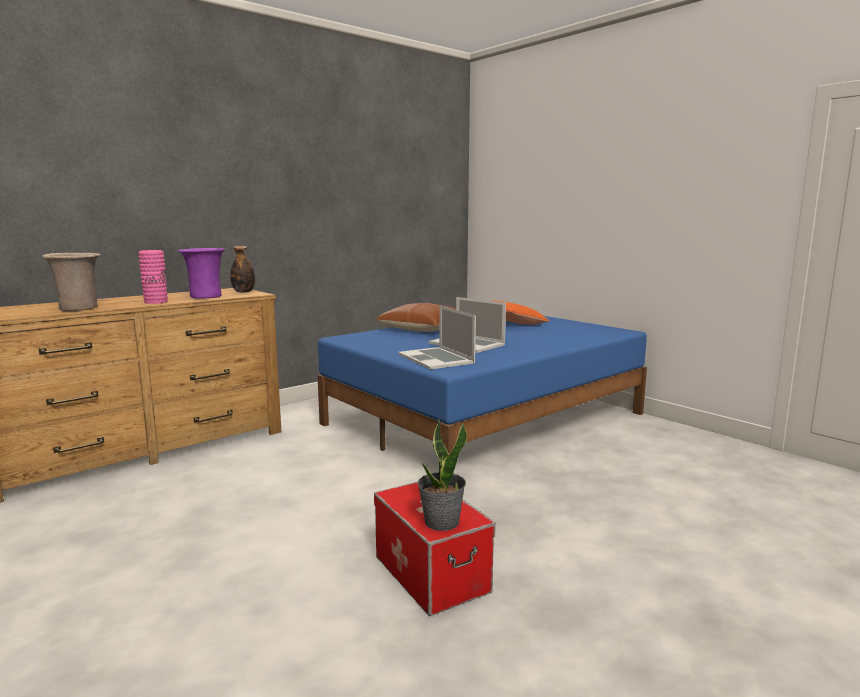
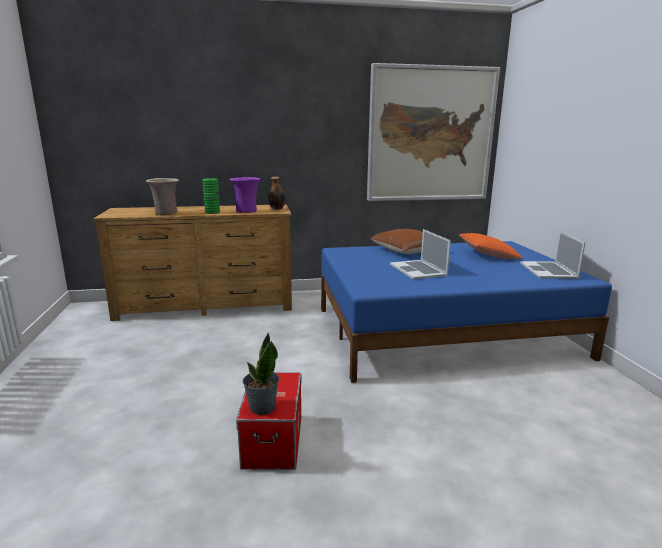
camera: 30 degrees right, 5 degrees up
(156, 302) = (212, 212): pink vase -> green vase
(404, 193) = (430, 135): none -> picture
(436, 358) = (372, 279): laptop -> laptop (548, 270)

